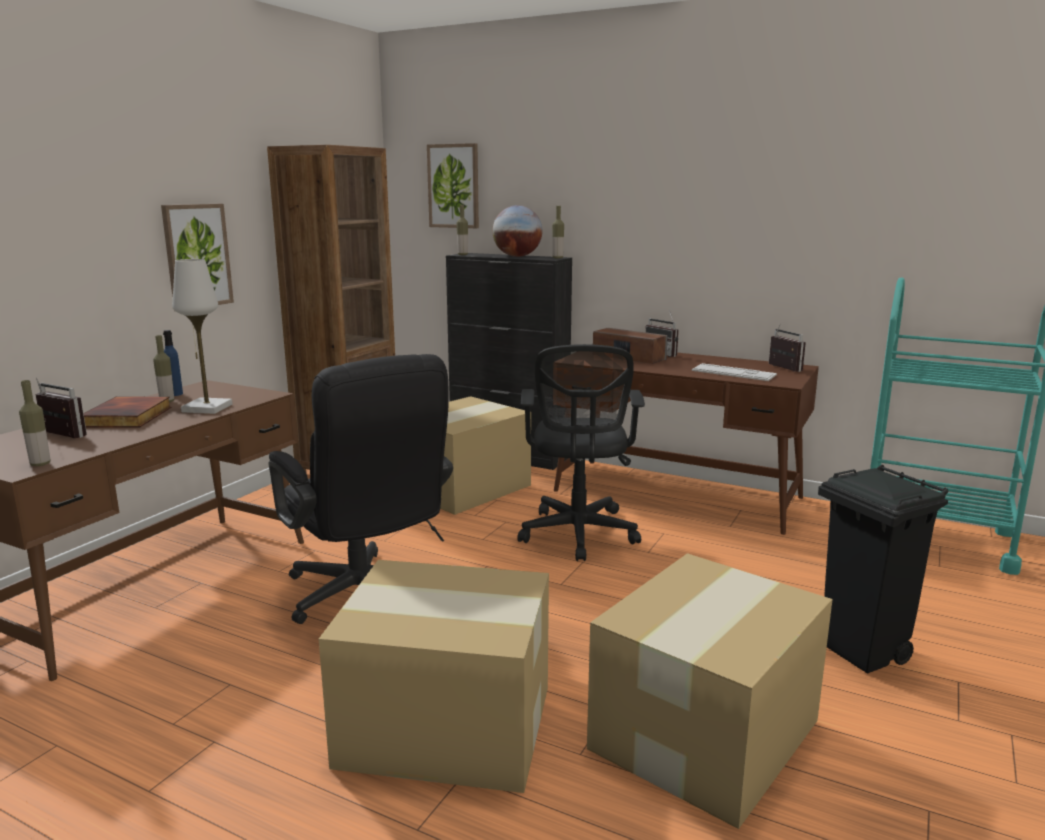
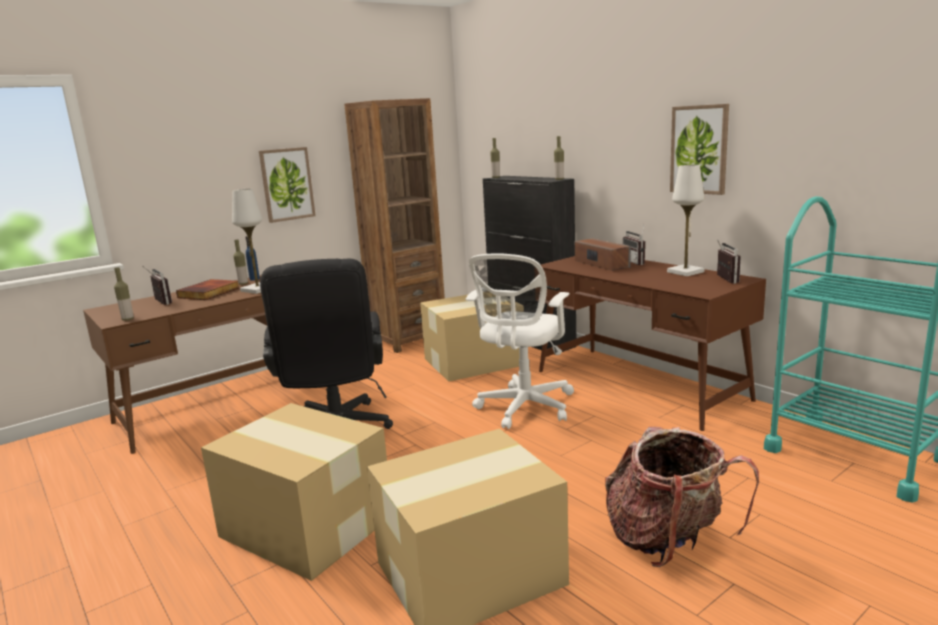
camera: 25 degrees right, 0 degrees up
(454, 186) = (497, 122): picture -> picture (699, 149)
(517, 256) = (532, 178): globe -> none
(578, 535) = (523, 408): black office chair -> white office chair
(731, 362) = (685, 272): none -> white table lamp
(733, 373) = (670, 282): keyboard -> none
(863, 653) = (668, 541): black trash can -> backpack

